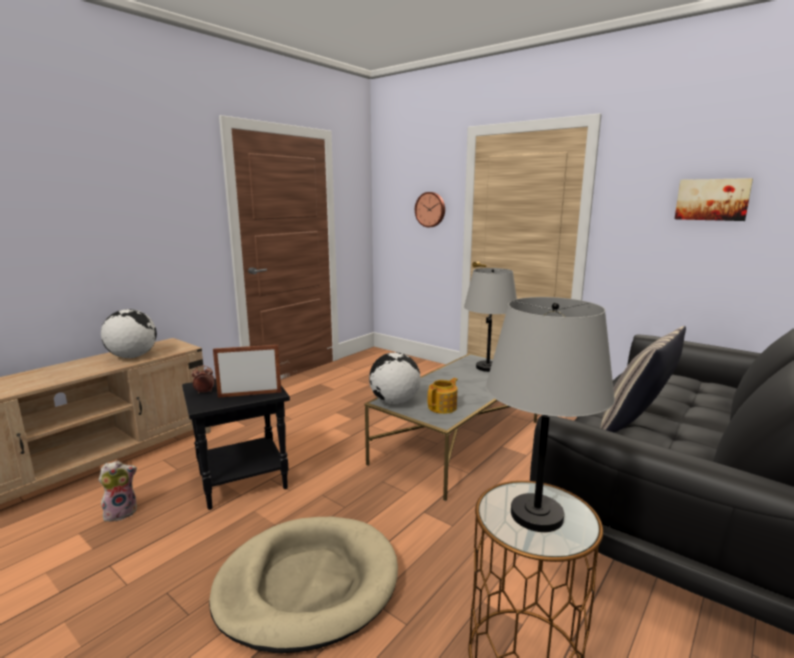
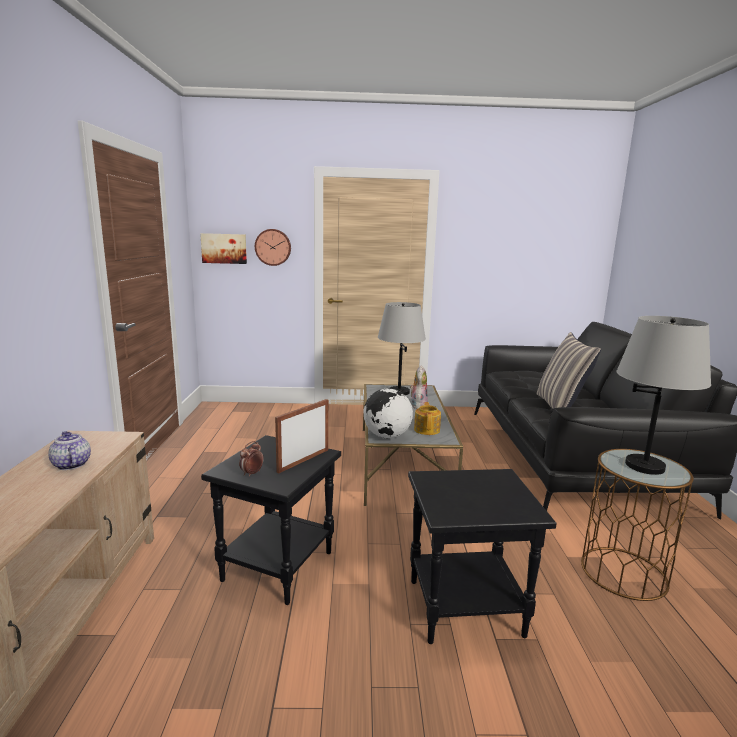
camera: 40 degrees left, 0 degrees up
(121, 512) = (190, 659): plush toy -> plush toy (418, 405)
(132, 357) = (71, 464): globe -> teapot
(307, 585) = (464, 609): beige dog bed -> black side table
(712, 199) = (519, 242): picture -> picture (224, 248)

